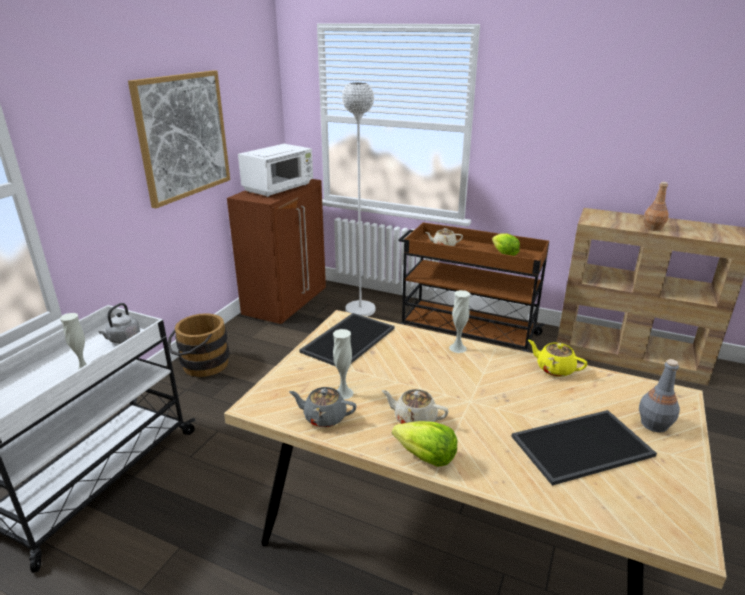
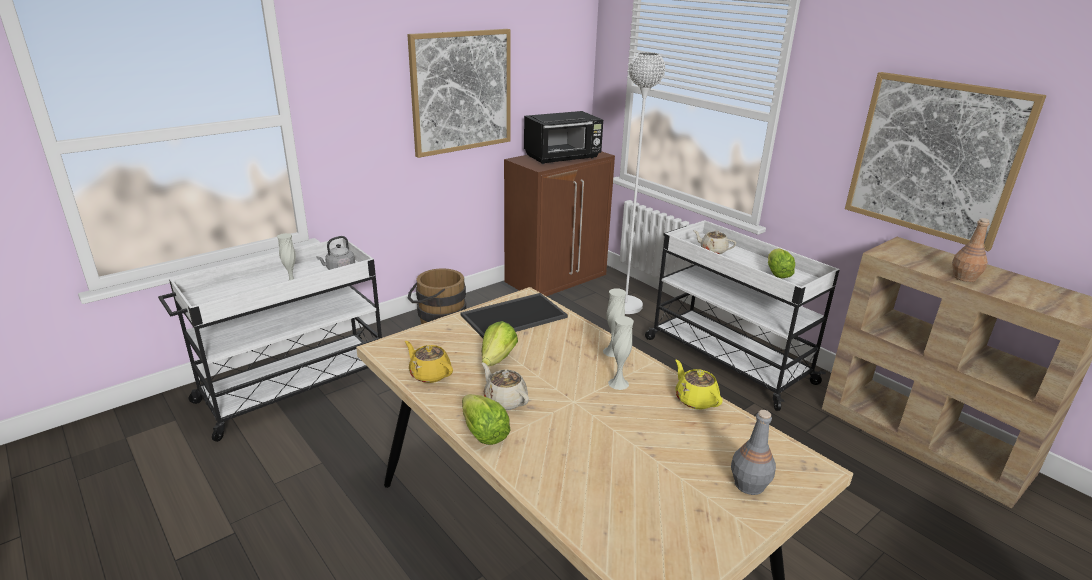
camera: 25 degrees right, 0 degrees up
(279, 188) = (563, 157): white microwave -> black microwave
(324, 417) = (429, 374): grey teapot -> yellow teapot
(343, 393) = (465, 360): white vase -> white vase (618, 383)
(371, 383) = (497, 359): none -> lettuce
(466, 333) = (725, 359): brown cart -> white cart
(582, 448) = (642, 477): tray -> none
(605, 143) = (934, 158): none -> picture

